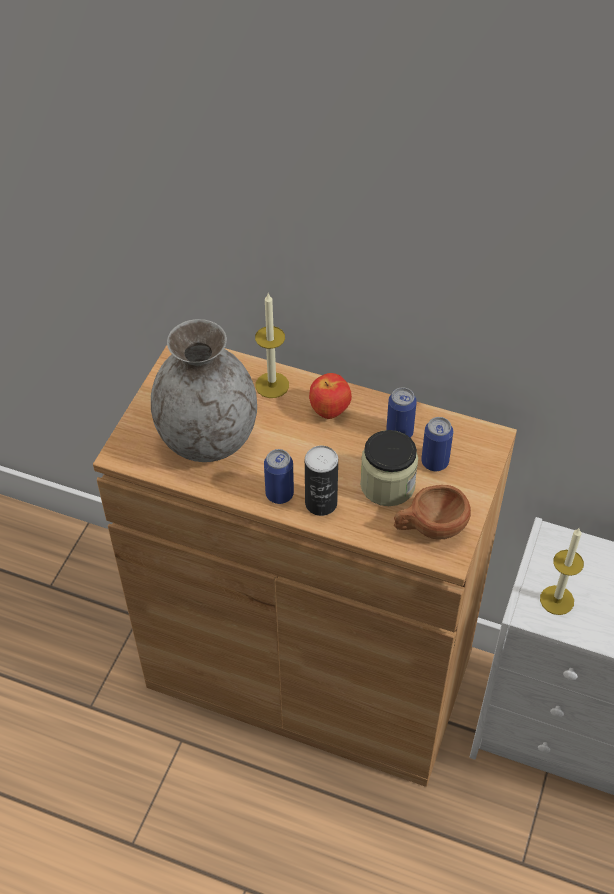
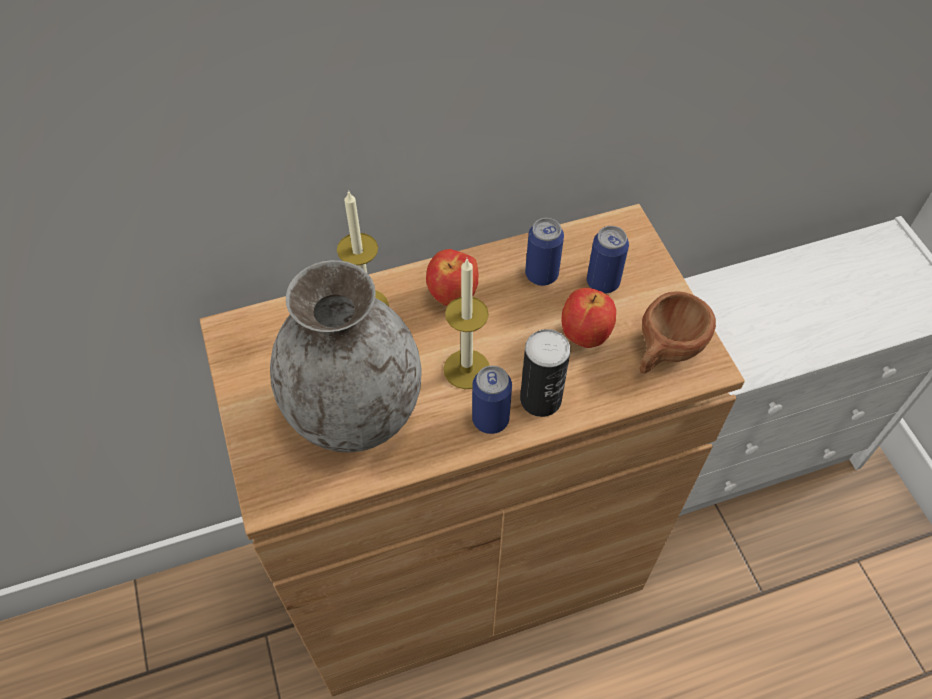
camera: 40 degrees left, 5 degrees up
(387, 485) = (584, 335): jar -> apple
(557, 600) = (735, 349): candle -> candle (466, 369)

